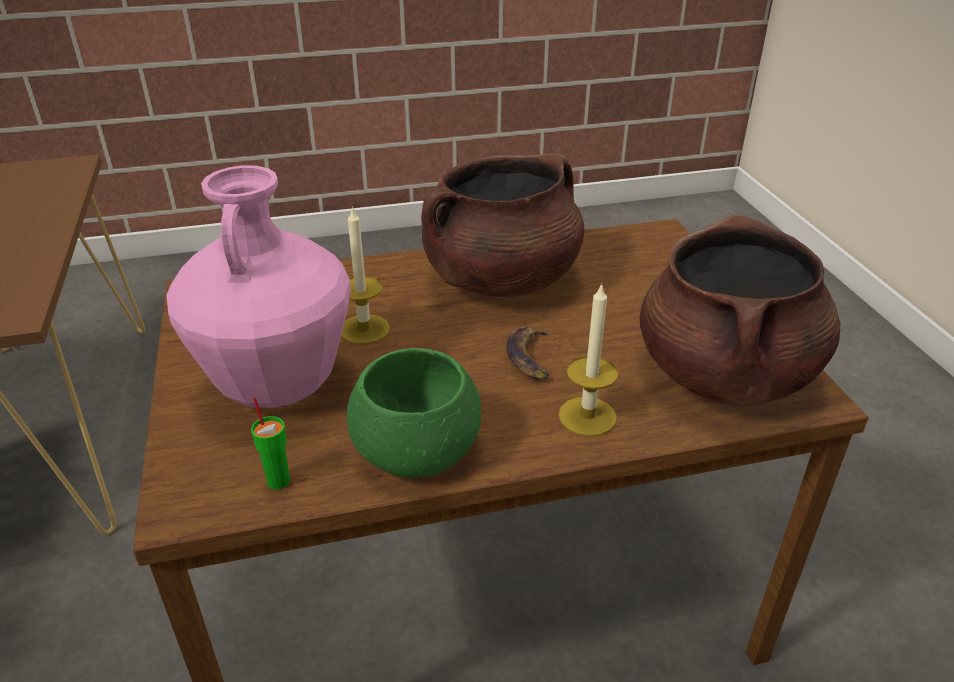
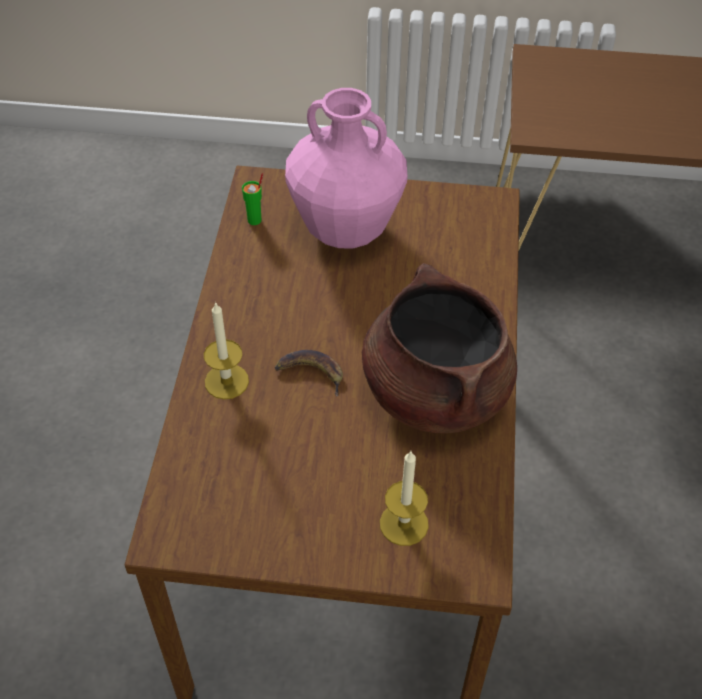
camera: 110 degrees right, 15 degrees up
(364, 329) = (395, 285): candle -> candle (404, 524)
(418, 447) = (247, 285): green bowl -> none
(725, 374) = (224, 492): brown cooking pot -> none

